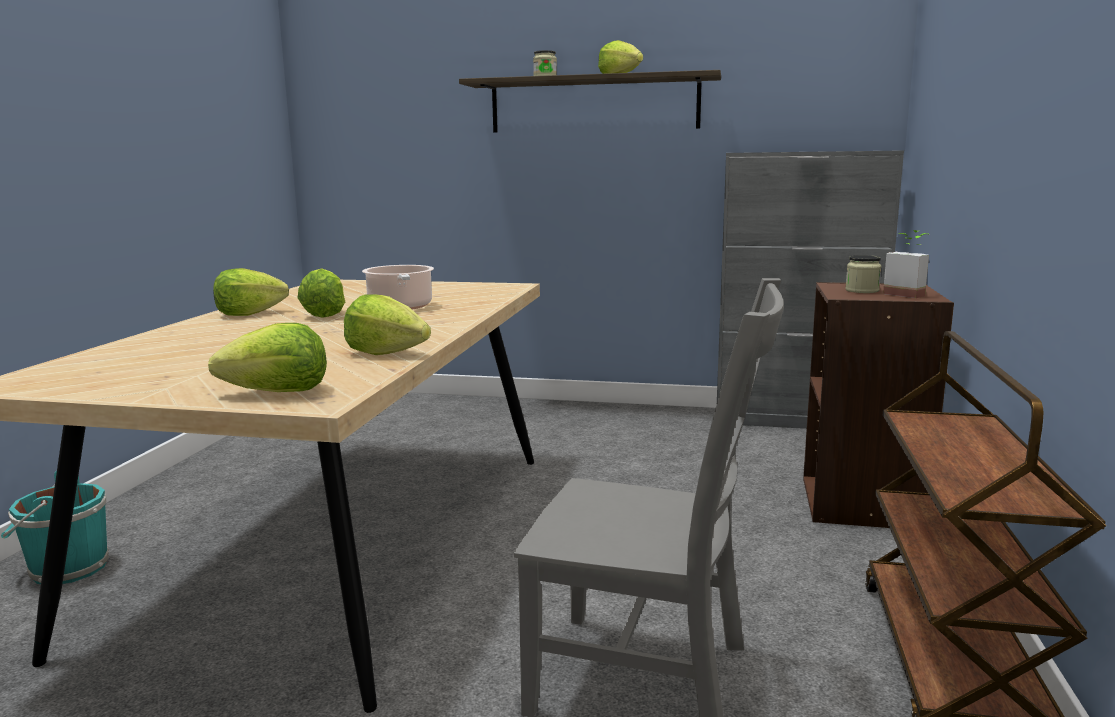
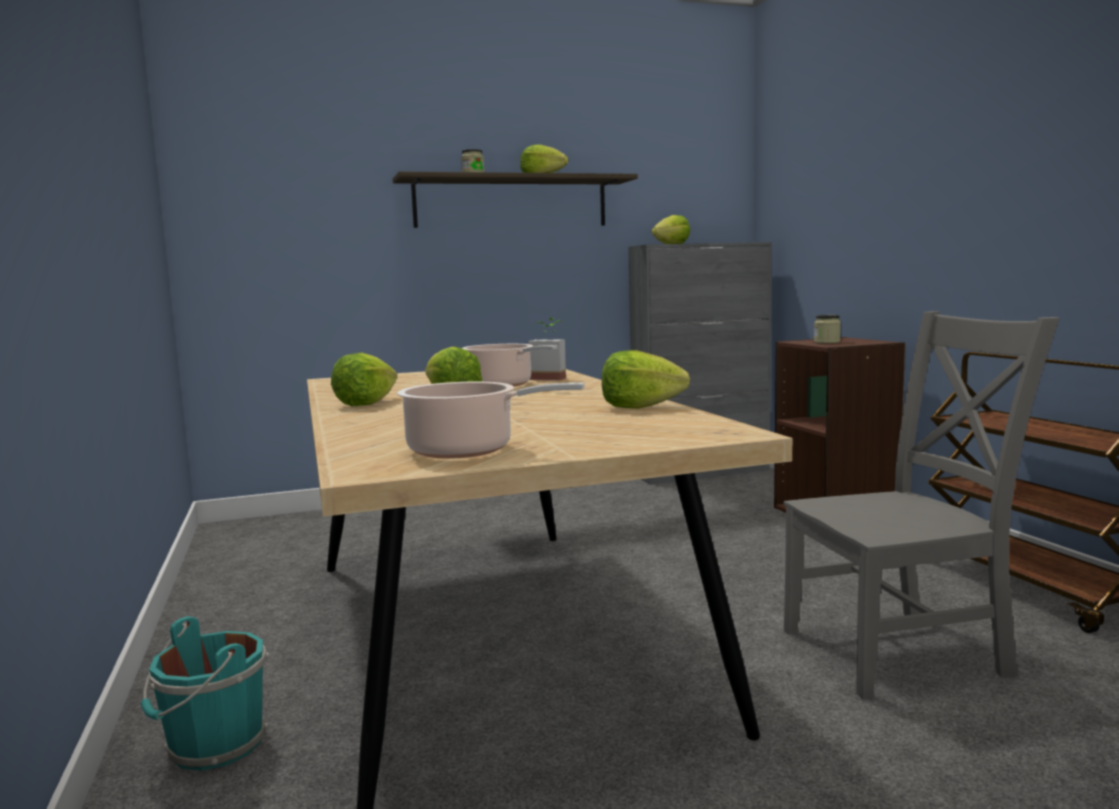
camera: 30 degrees left, 5 degrees down
(112, 378) = (467, 450): none -> cooking pot
(278, 392) = (675, 434): lettuce -> lettuce (672, 244)
(907, 294) = (861, 341): potted plant -> potted plant (550, 378)

